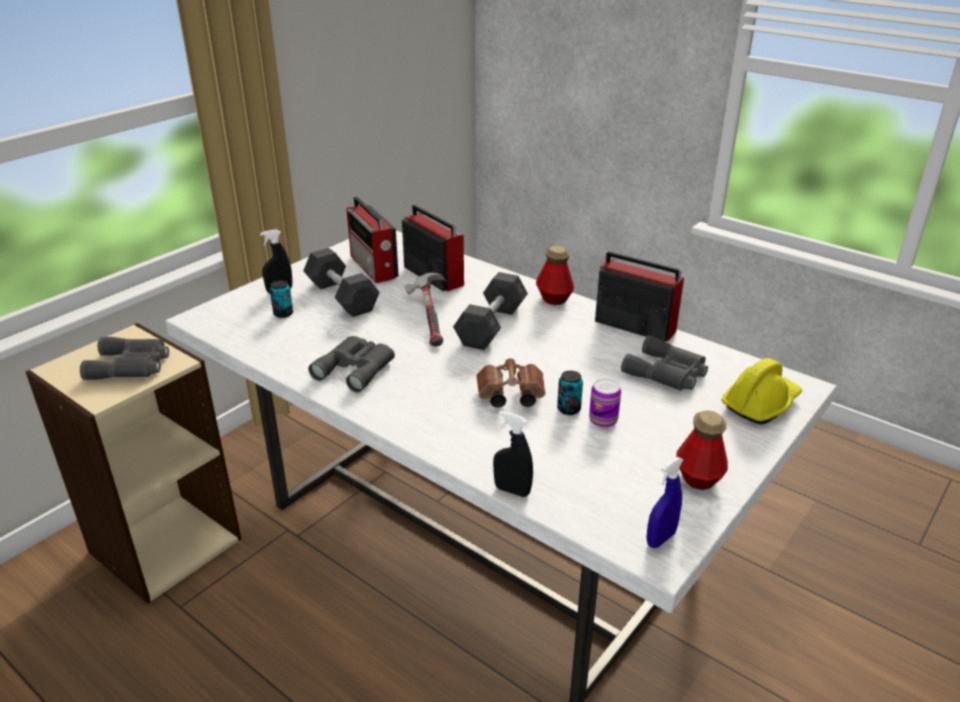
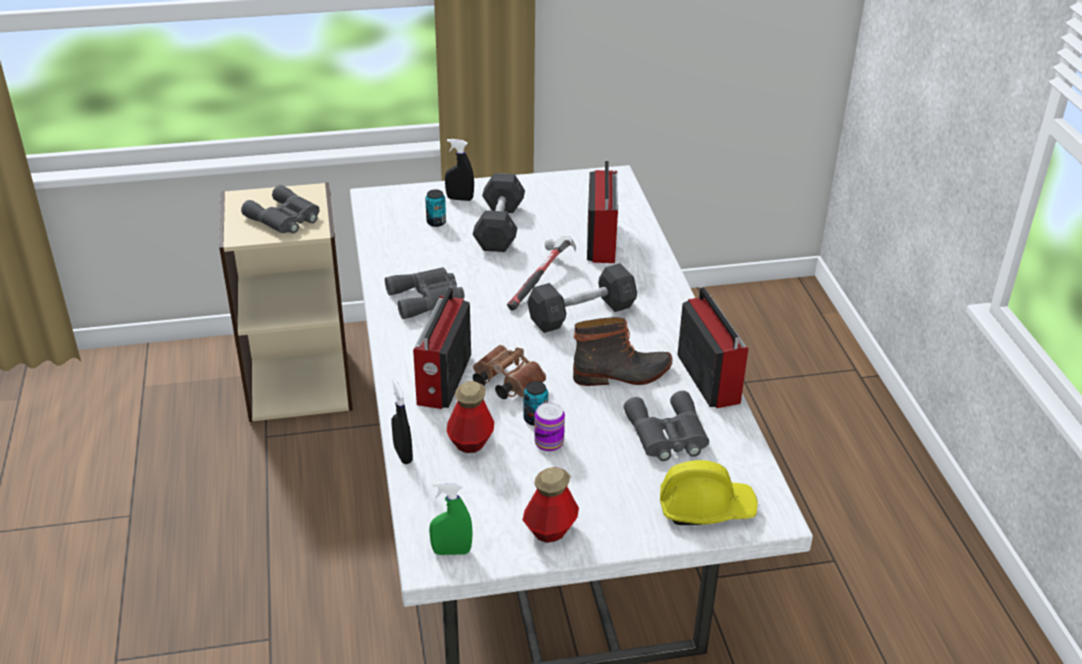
camera: 40 degrees right, 5 degrees up
(374, 267) = (562, 209): radio -> radio (442, 380)
(554, 298) = (676, 315): bottle -> bottle (471, 441)
(579, 350) = (622, 374): none -> boot
(661, 539) = (451, 551): blue spray bottle -> green spray bottle

